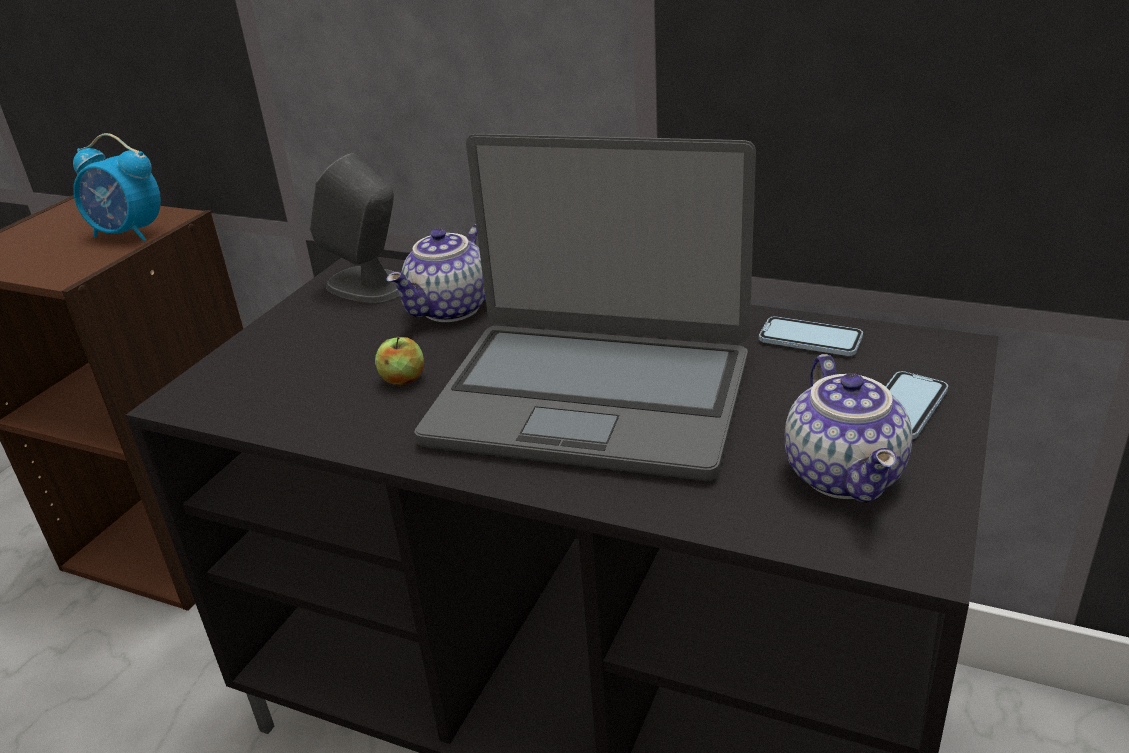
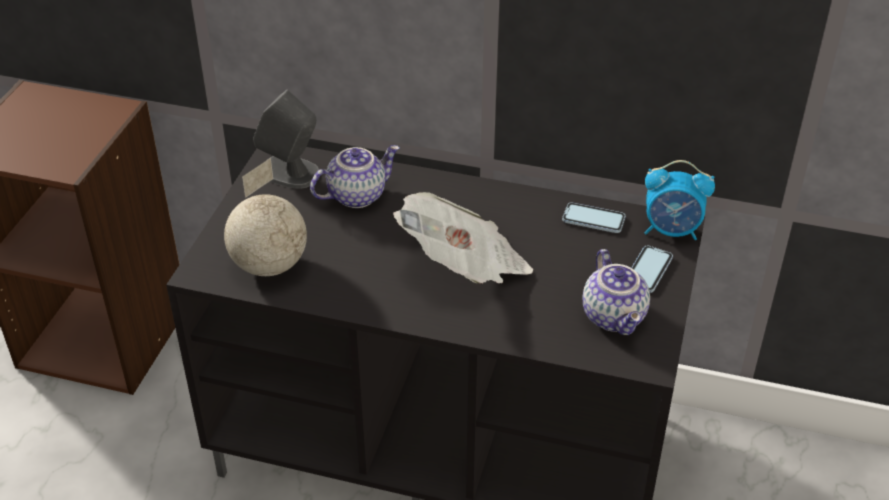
camera: 10 degrees left, 10 degrees up
(129, 234) = (94, 126): alarm clock -> alarm clock (672, 230)
(287, 392) = (268, 265): none -> globe
(403, 379) = (341, 254): apple -> none
(451, 310) = (356, 195): teapot -> teapot turned 150 degrees counterclockwise
(591, 398) = (464, 266): laptop -> newspaper

